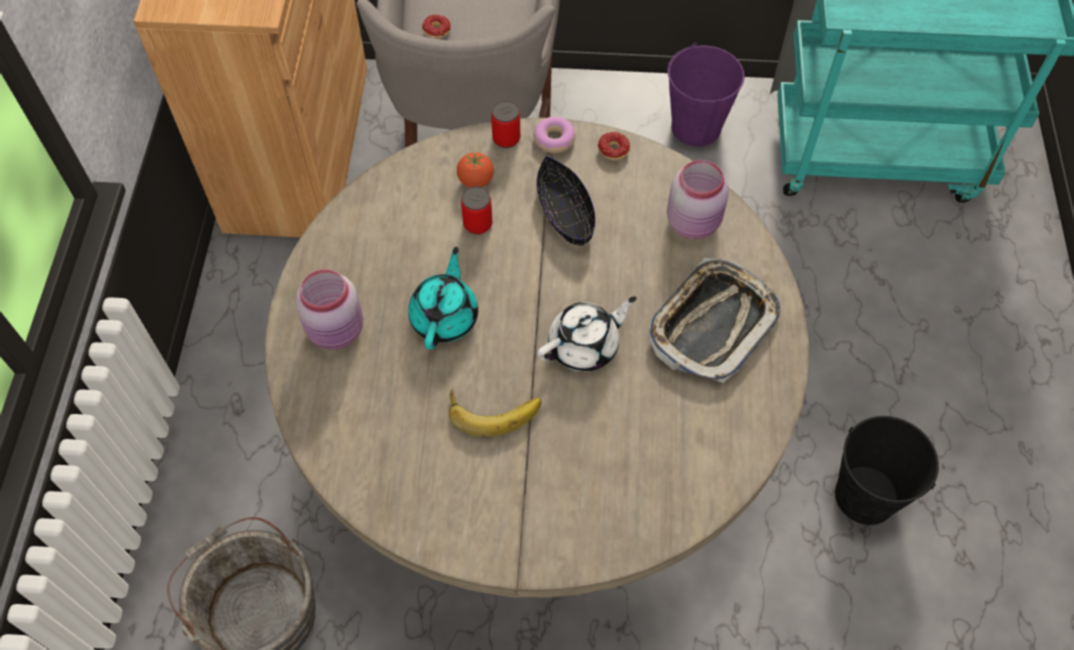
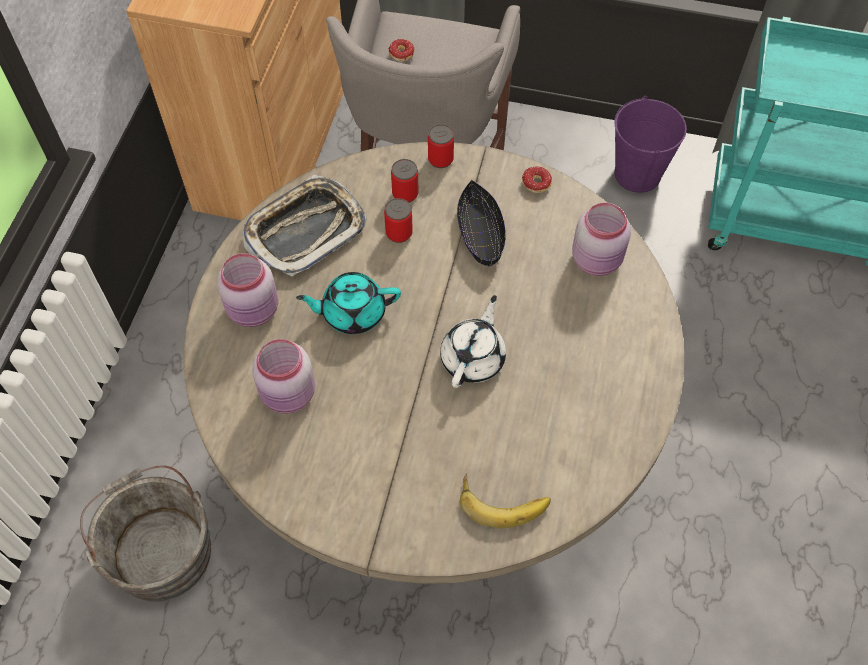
camera: 10 degrees right, 0 degrees up
(394, 416) = (289, 395): none -> pink jar
(445, 317) = (352, 312): turquoise teapot -> turquoise teapot turned 120 degrees counterclockwise
(476, 181) = (405, 194): tomato -> can
(494, 408) = (379, 402): banana -> banana (503, 500)
(554, 139) = (484, 166): donut -> none
(585, 346) = (473, 358): white teapot -> white teapot turned 45 degrees counterclockwise
(712, 324) = (595, 356): tray -> tray (305, 230)
(865, 495) = (731, 539): black bucket -> none

